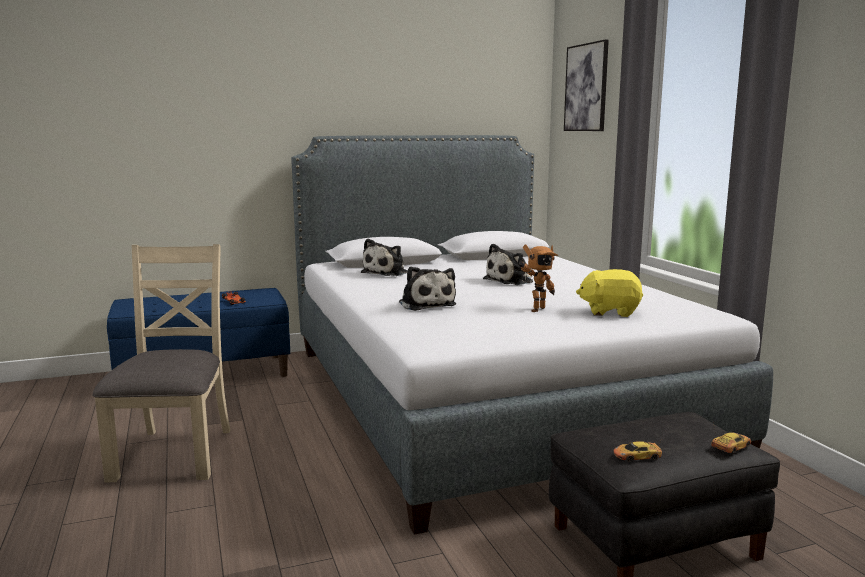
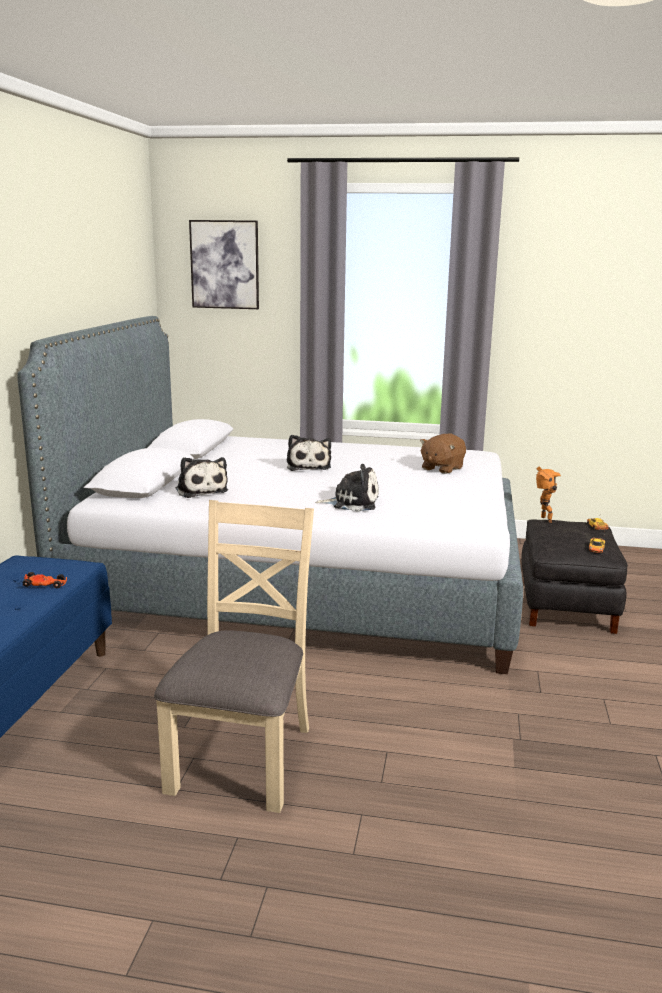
camera: 60 degrees left, 5 degrees up
(175, 453) = (243, 758): beige chair -> beige chair turned 75 degrees clockwise
(535, 309) = (411, 481): toy robot -> toy robot (544, 520)
(610, 312) = (441, 468): yellow plush toy -> brown plush toy

